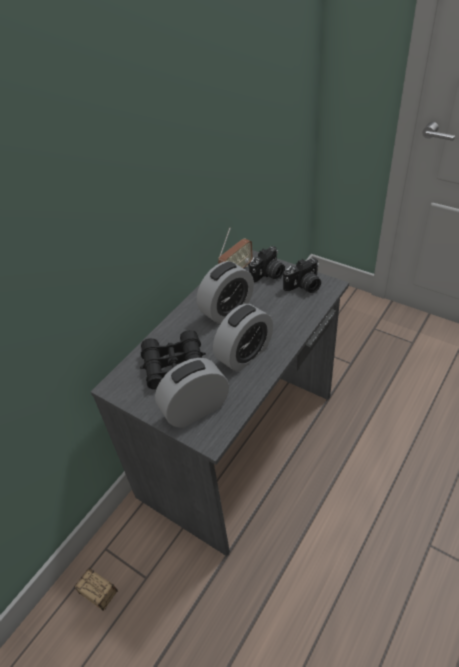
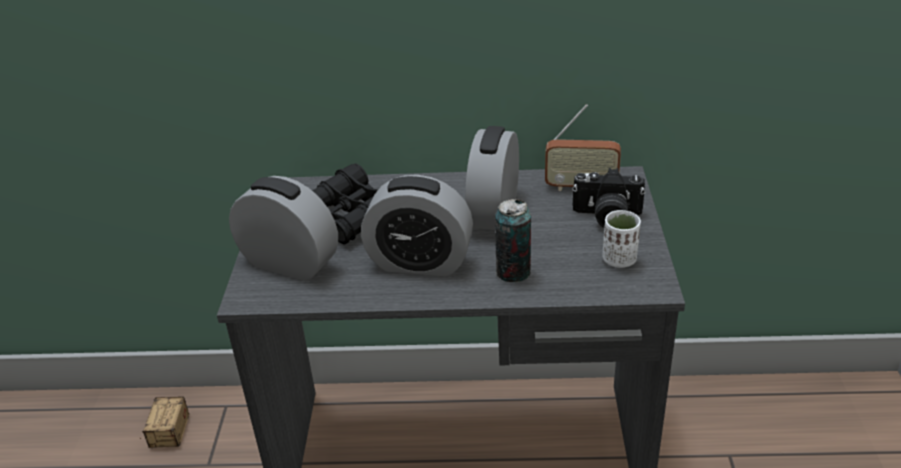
camera: 55 degrees right, 10 degrees down
(227, 309) = (494, 212): alarm clock -> alarm clock turned 90 degrees clockwise
(283, 324) = (513, 272): none -> can
(304, 286) = (619, 260): camera -> white cup

